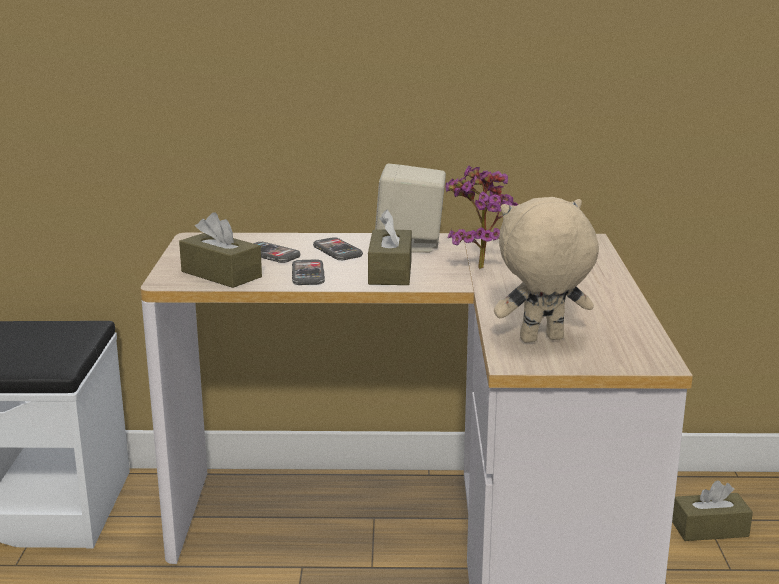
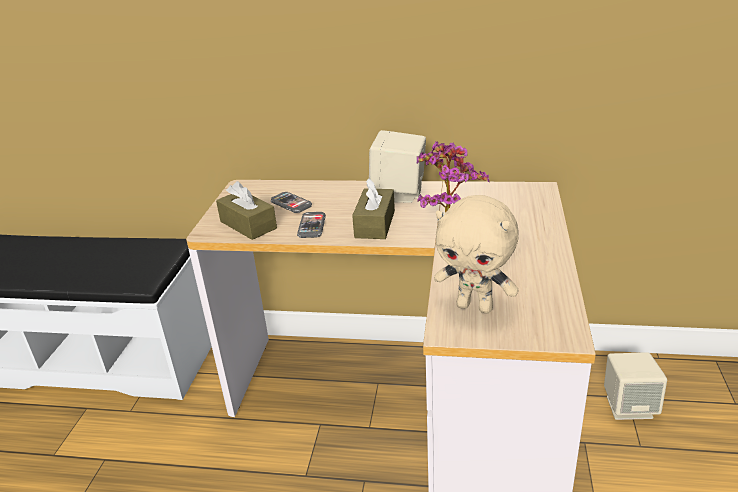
camera: 10 degrees right, 10 degrees up
(337, 251) = (341, 200): phone -> none
(541, 340) = (475, 306): beige plush toy -> beige plush toy turned 150 degrees counterclockwise
(709, 529) = (629, 406): brown tissue box -> beige speaker

